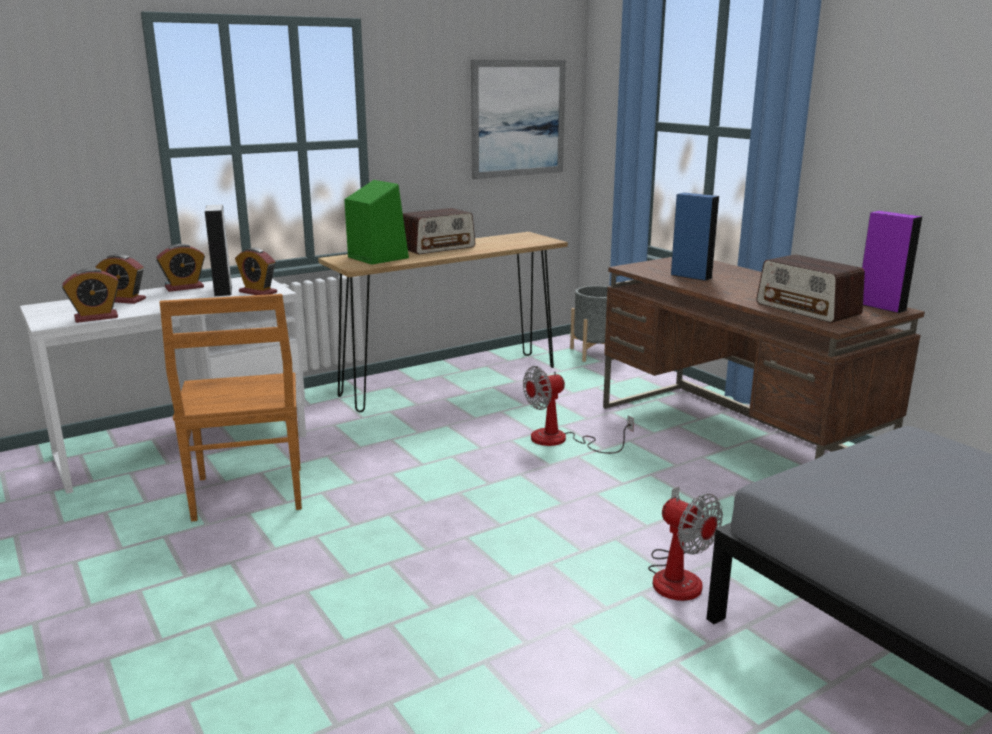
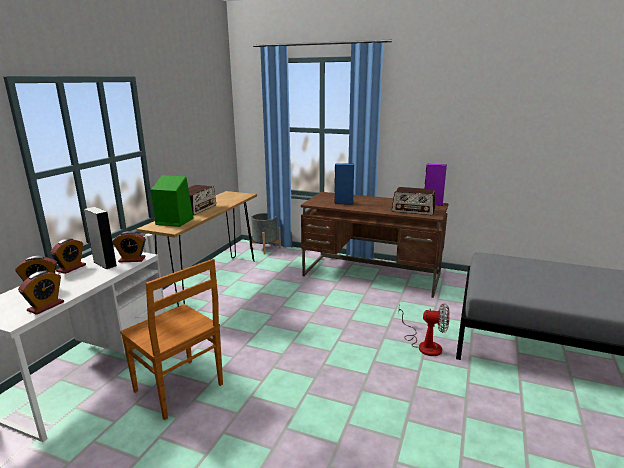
camera: 35 degrees left, 0 degrees up
(518, 118) = (210, 129): picture -> none
(561, 440) = (304, 298): fan -> none

